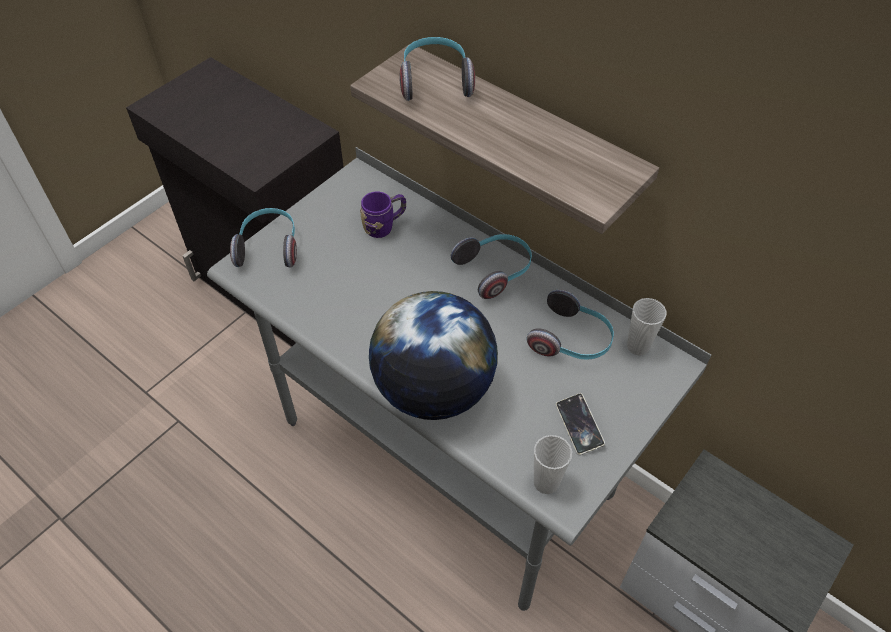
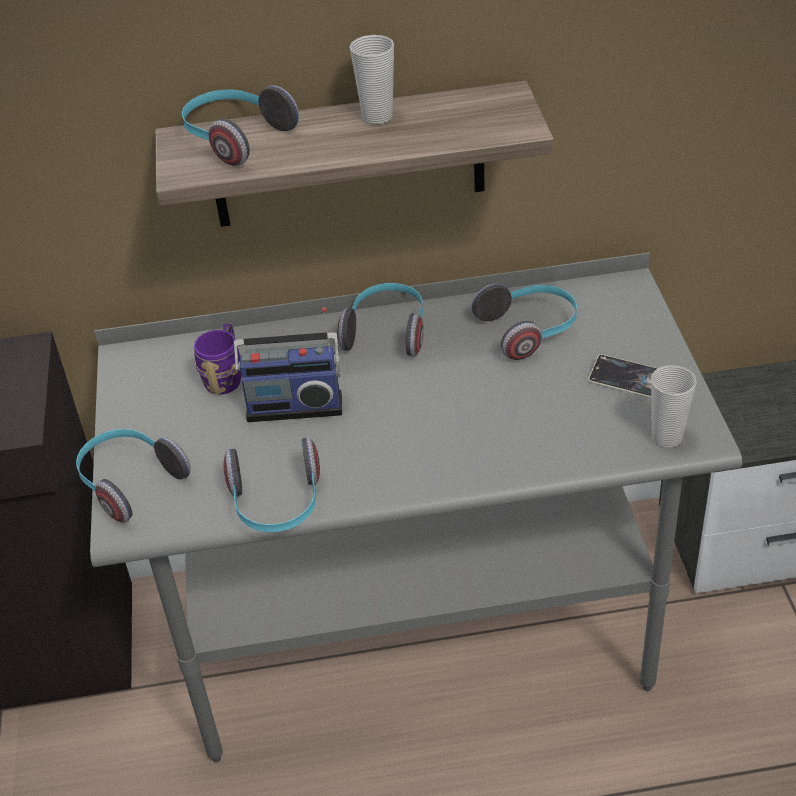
camera: 45 degrees left, 10 degrees down
(308, 321) = (277, 504): none -> headphones
(392, 272) = (294, 404): none -> radio
(433, 390) = (479, 456): globe -> none
(638, 346) = (584, 294): cup -> cup (377, 117)

